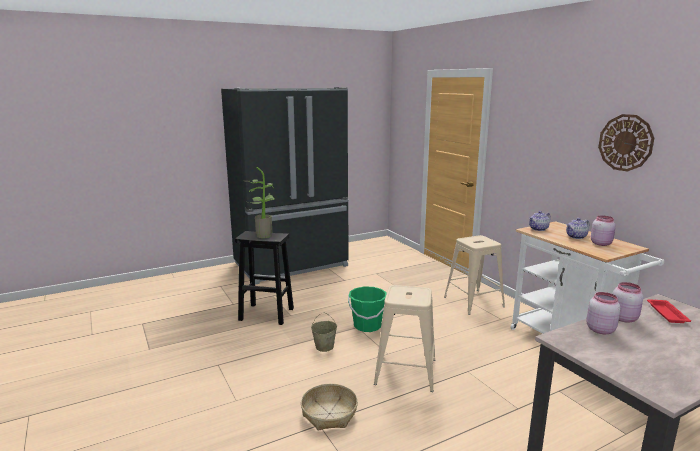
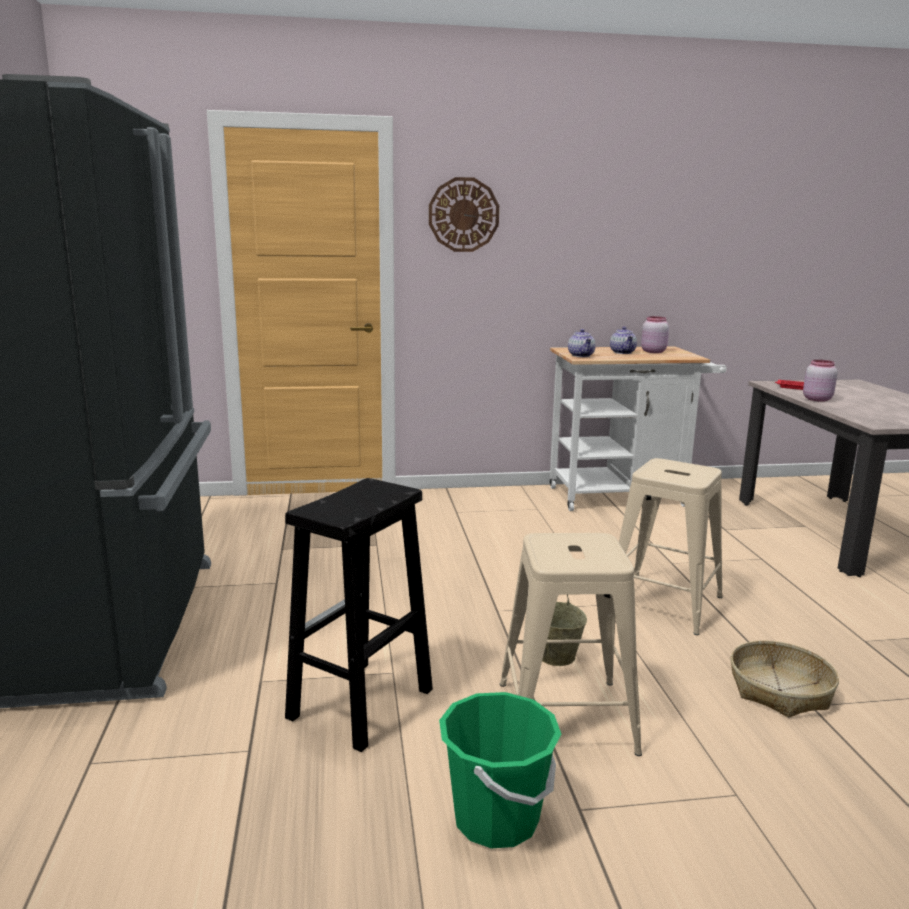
camera: 70 degrees left, 0 degrees up
(263, 235) = (349, 499): potted plant -> none
(367, 326) = (498, 601): green bucket -> green bucket (496, 819)
(473, 302) = (473, 509): beige stool -> beige stool (566, 718)
(599, 329) = (848, 410): pink jar -> none
(625, 142) = (633, 225): wall clock -> wall clock (463, 215)

